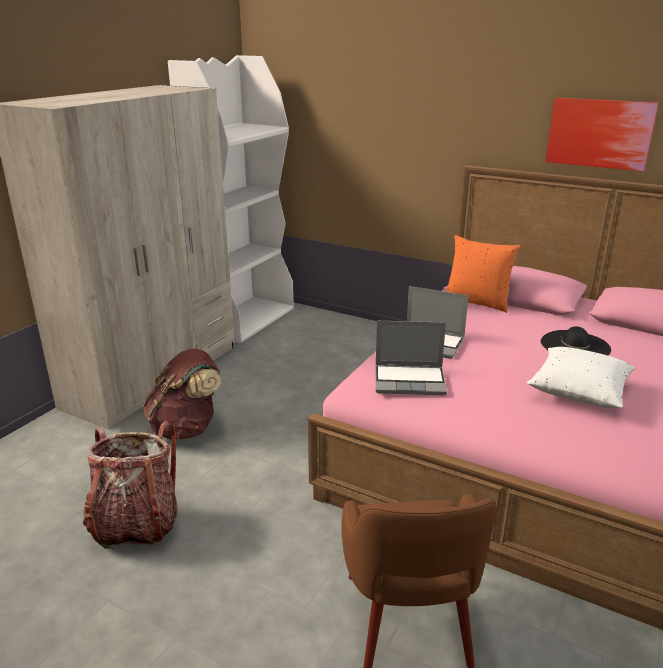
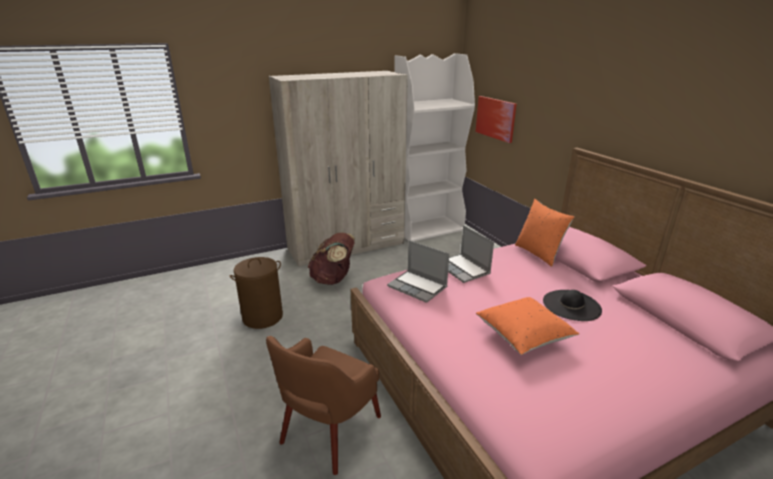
camera: 35 degrees right, 0 degrees up
(136, 524) = (263, 317): backpack -> brown laundry basket
(578, 392) = (523, 336): white pillow -> orange pillow
(599, 133) = (682, 135): picture -> picture (495, 118)

